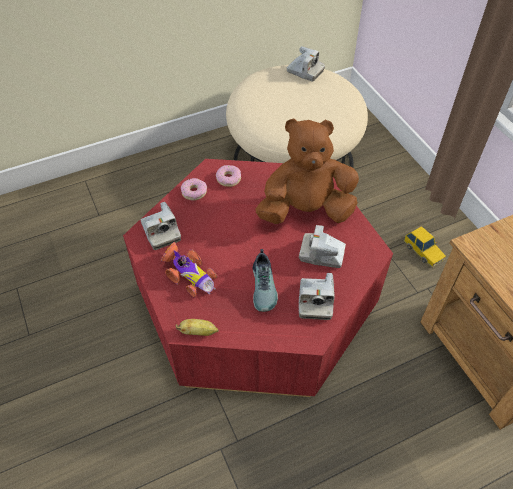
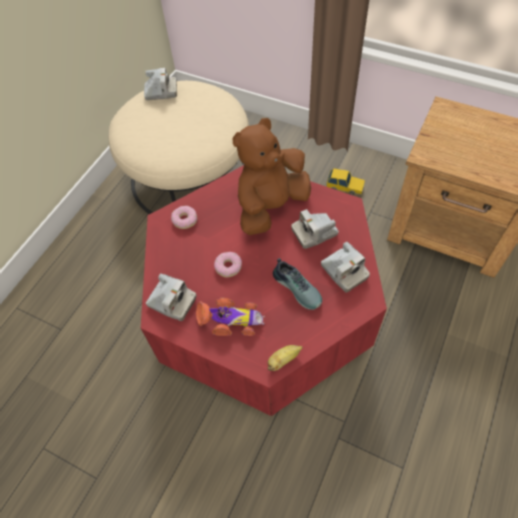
camera: 35 degrees left, 5 degrees up
(194, 192) = (166, 250): donut -> donut (228, 266)

